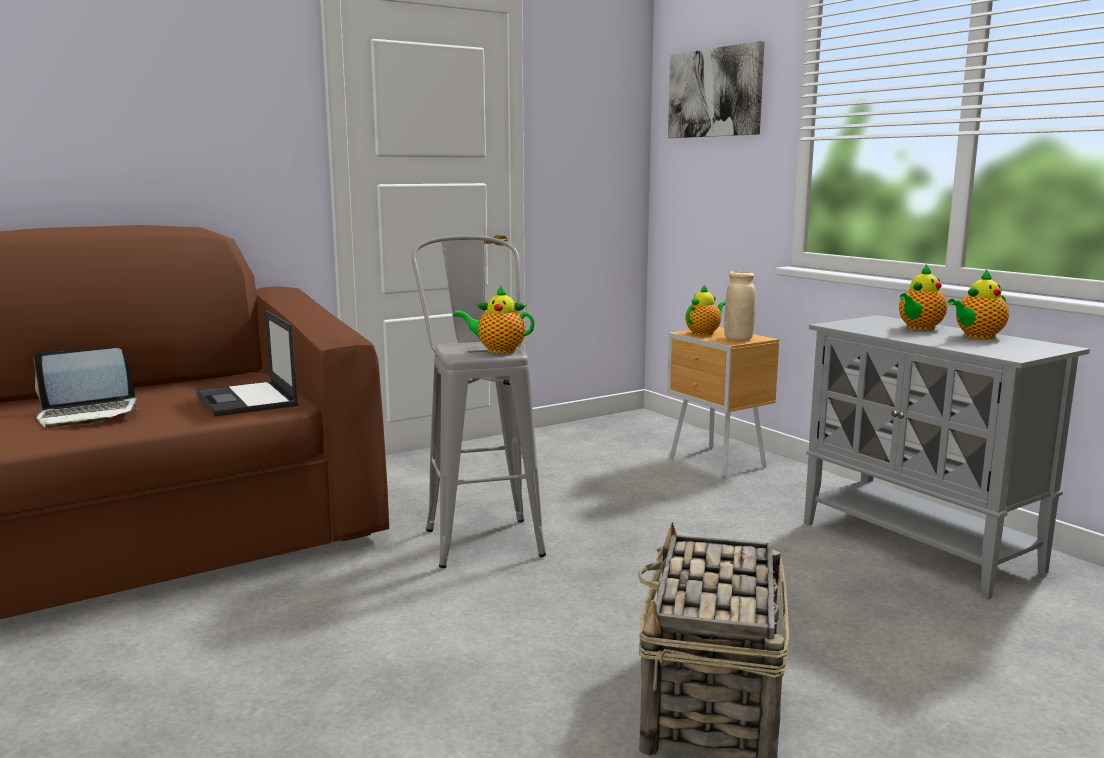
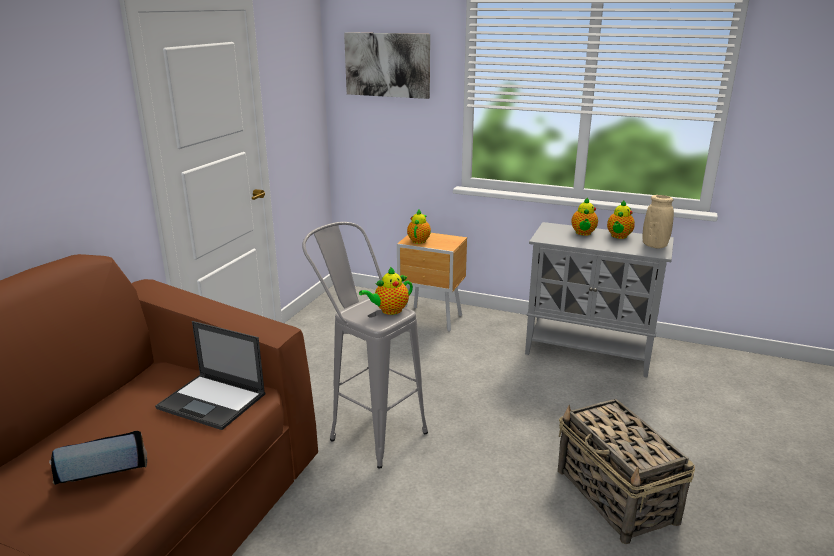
camera: 35 degrees left, 10 degrees up
(88, 414) = (100, 467): laptop -> laptop turned 150 degrees counterclockwise
(738, 339) = (446, 242): beige vase -> beige vase (654, 246)

